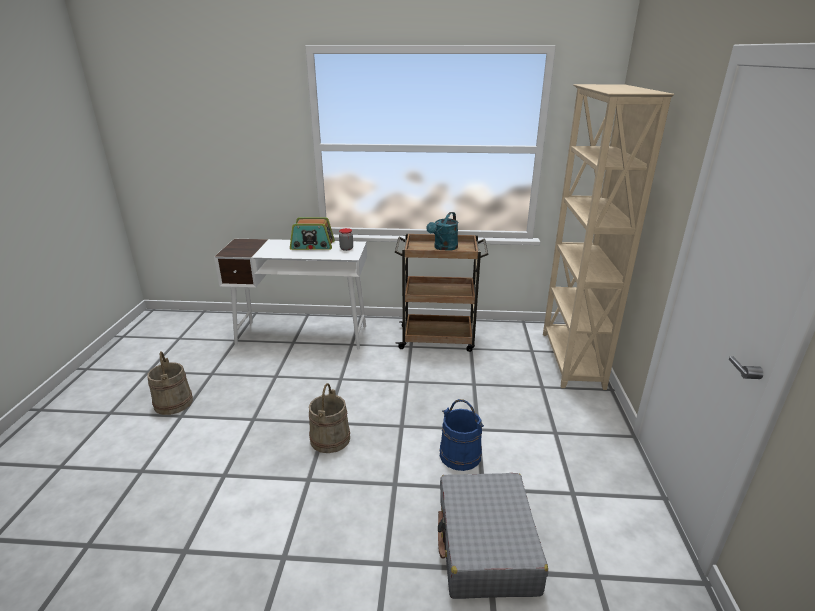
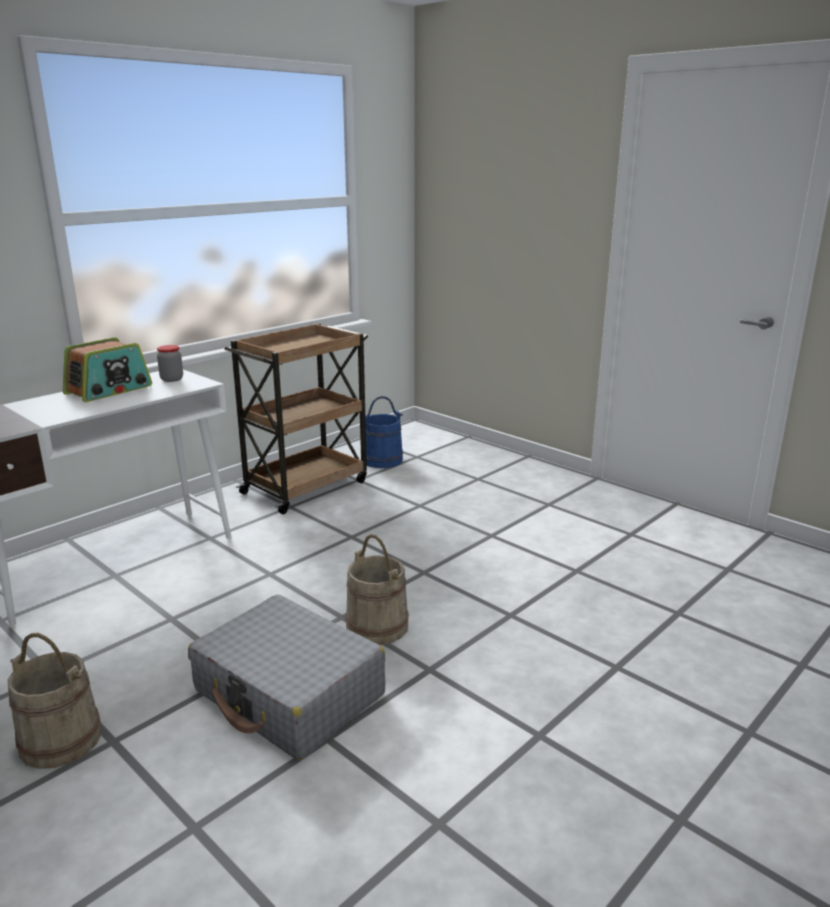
camera: 50 degrees left, 5 degrees down
(443, 248) = (301, 345): turquoise watering can -> none
(460, 455) = (516, 560): blue bucket -> blue bucket (382, 460)
(486, 545) = (649, 602): grey suitcase -> grey suitcase (289, 693)
(570, 360) = (461, 449): beige bookcase -> none

